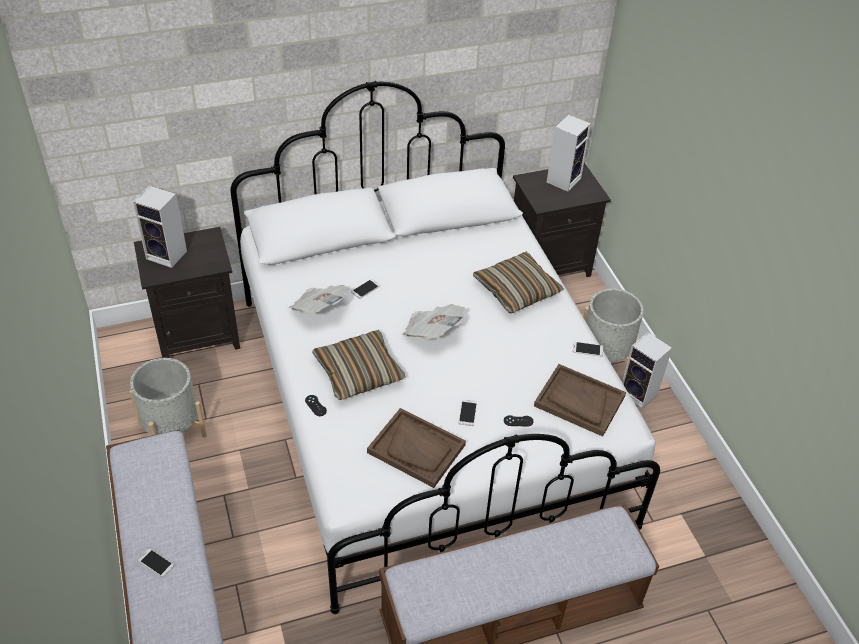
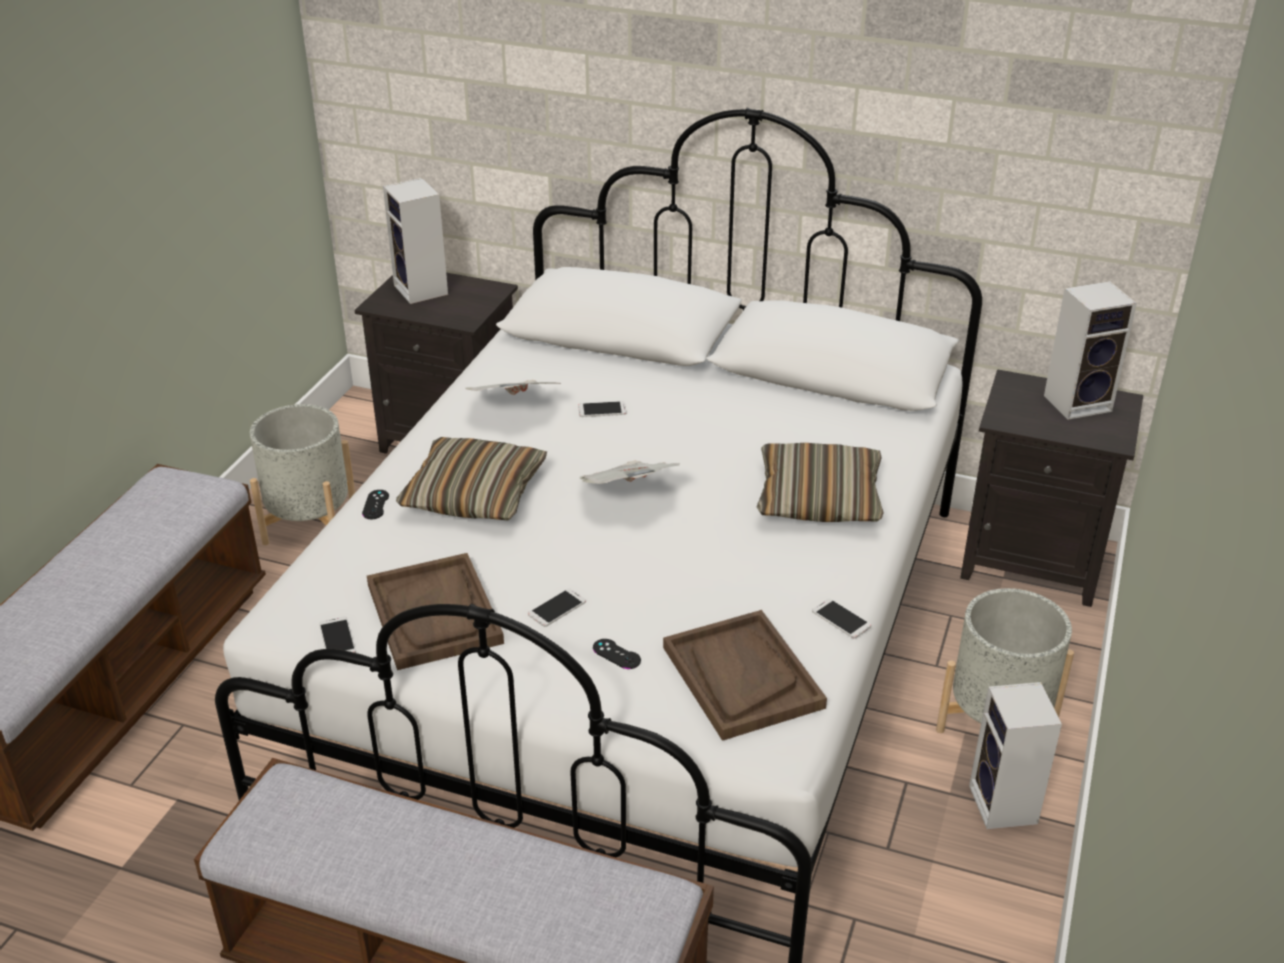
camera: 40 degrees right, 10 degrees down
(156, 563) = (47, 600): phone -> phone (337, 638)

